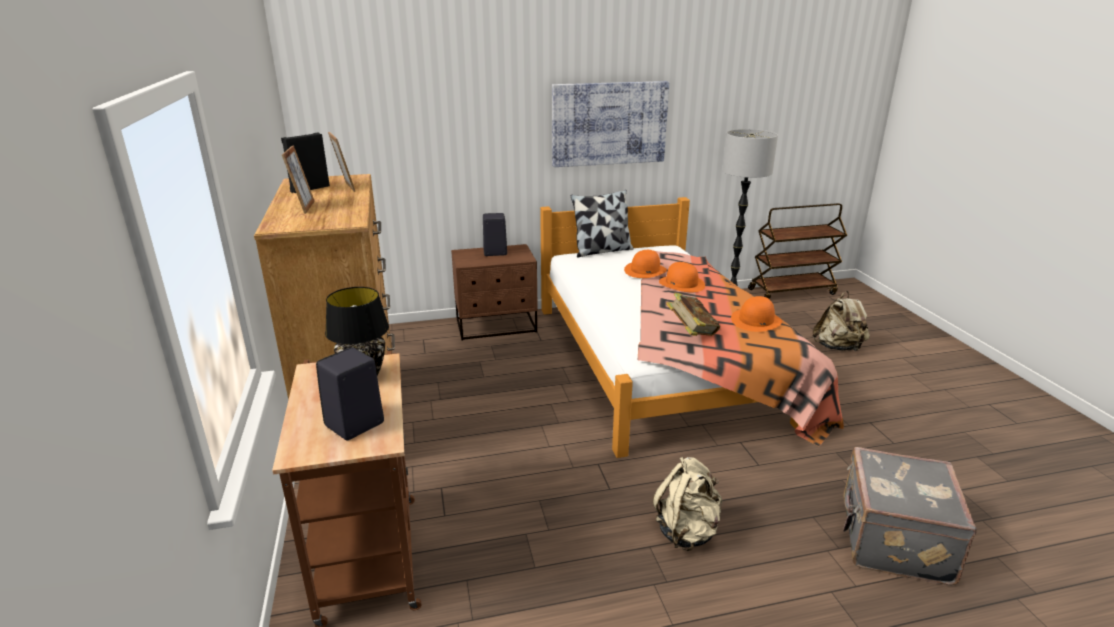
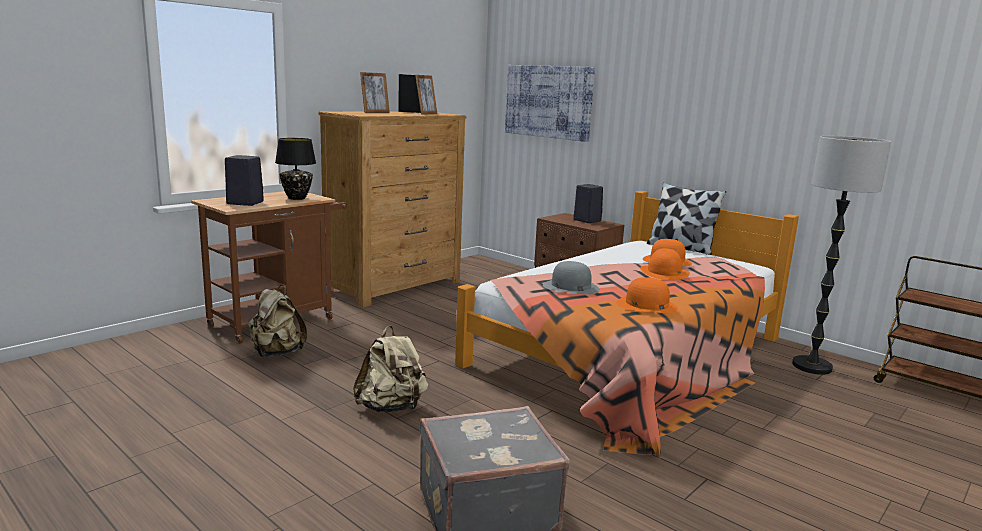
camera: 55 degrees right, 10 degrees down
(608, 123) = (718, 117): picture -> picture (549, 101)
(691, 332) = (570, 287): book -> grey hat
(838, 347) = (857, 440): beige backpack -> beige backpack (276, 353)

